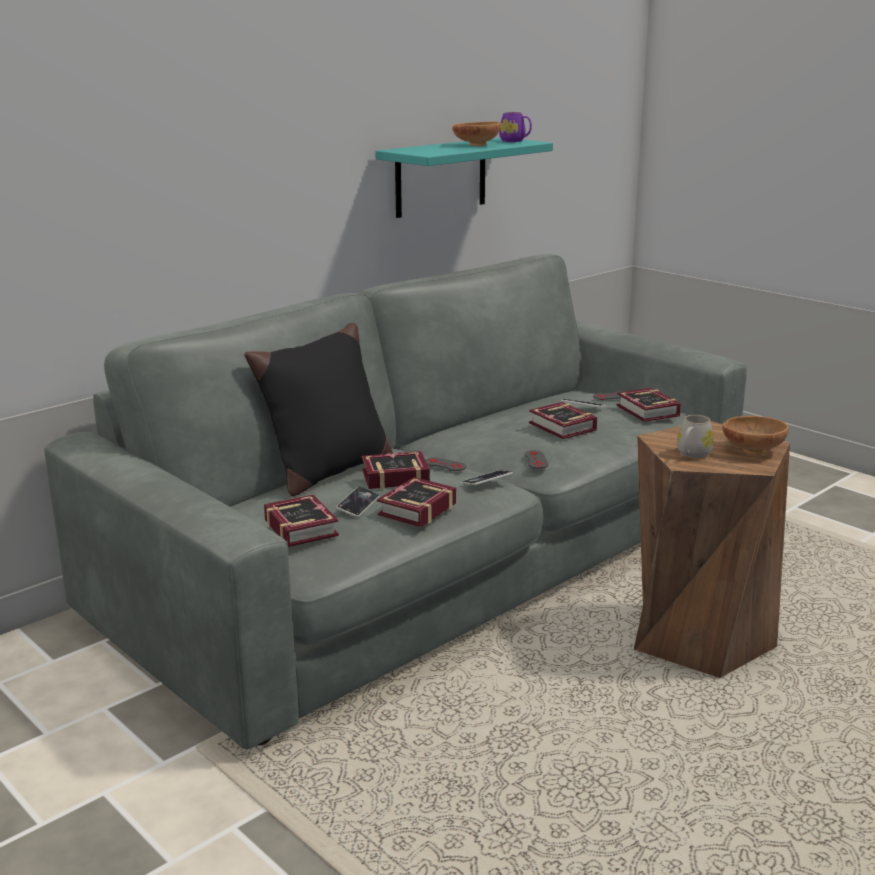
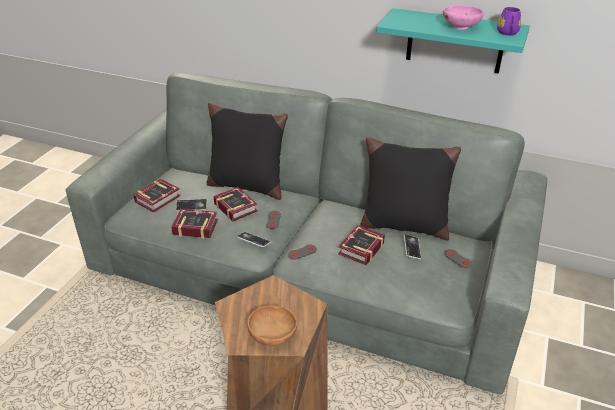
camera: 65 degrees right, 15 degrees up
(475, 145) = (461, 27): brown bowl -> pink bowl
(523, 408) = (403, 225): none -> black pillow
(647, 412) = (428, 282): book -> none
(692, 454) = (247, 306): white mug -> none

